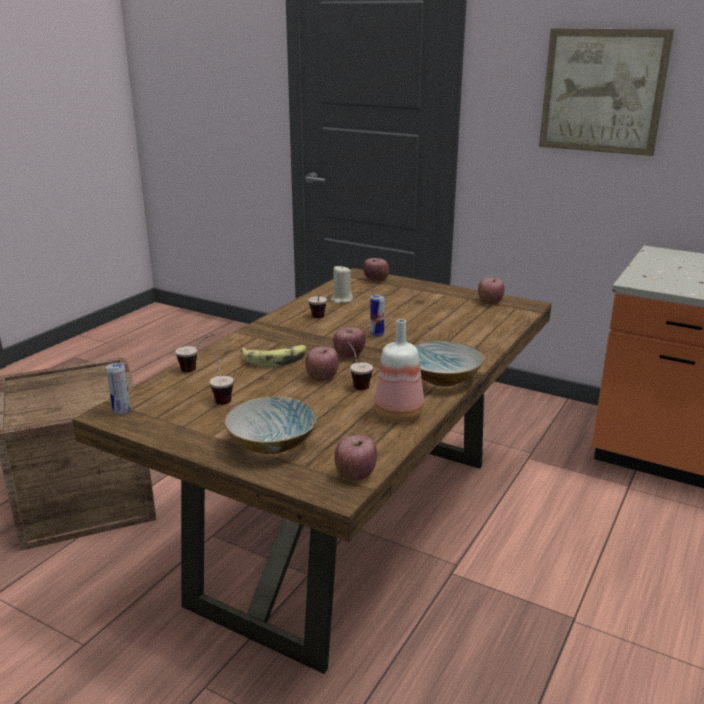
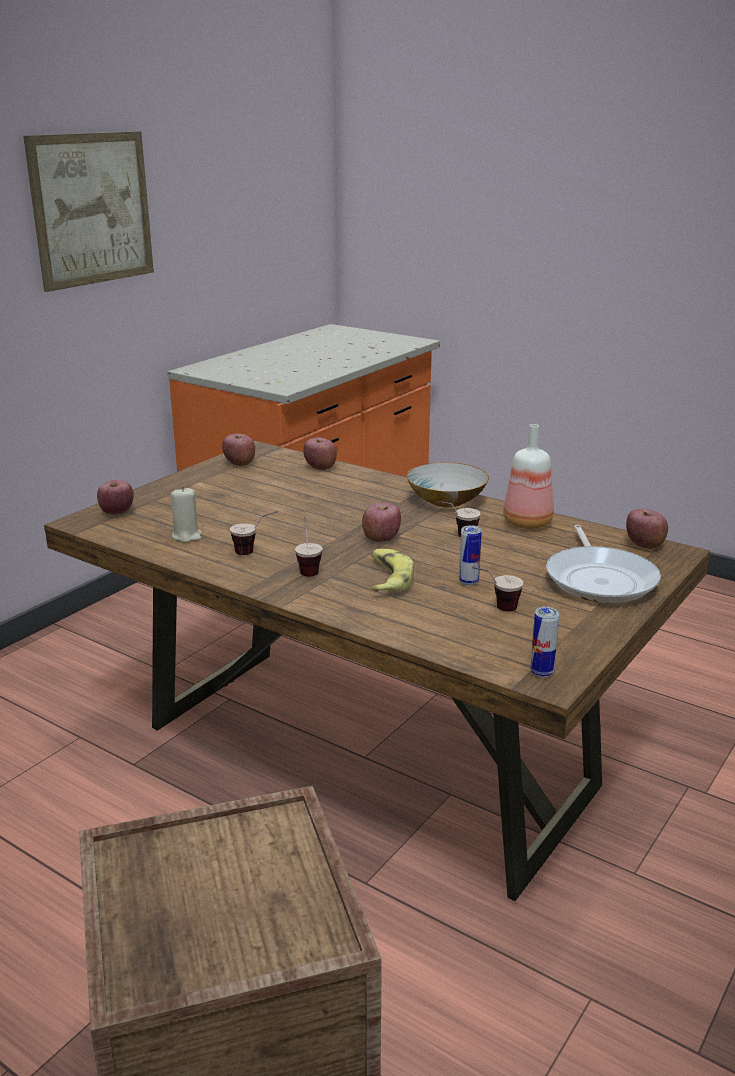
camera: 85 degrees left, 0 degrees up
(197, 369) = (410, 628): cup -> cup (308, 568)
(273, 443) = (600, 579): bowl -> frying pan
(322, 377) = (441, 553): apple -> apple (320, 467)
(377, 335) = (322, 522): can -> can (468, 582)

